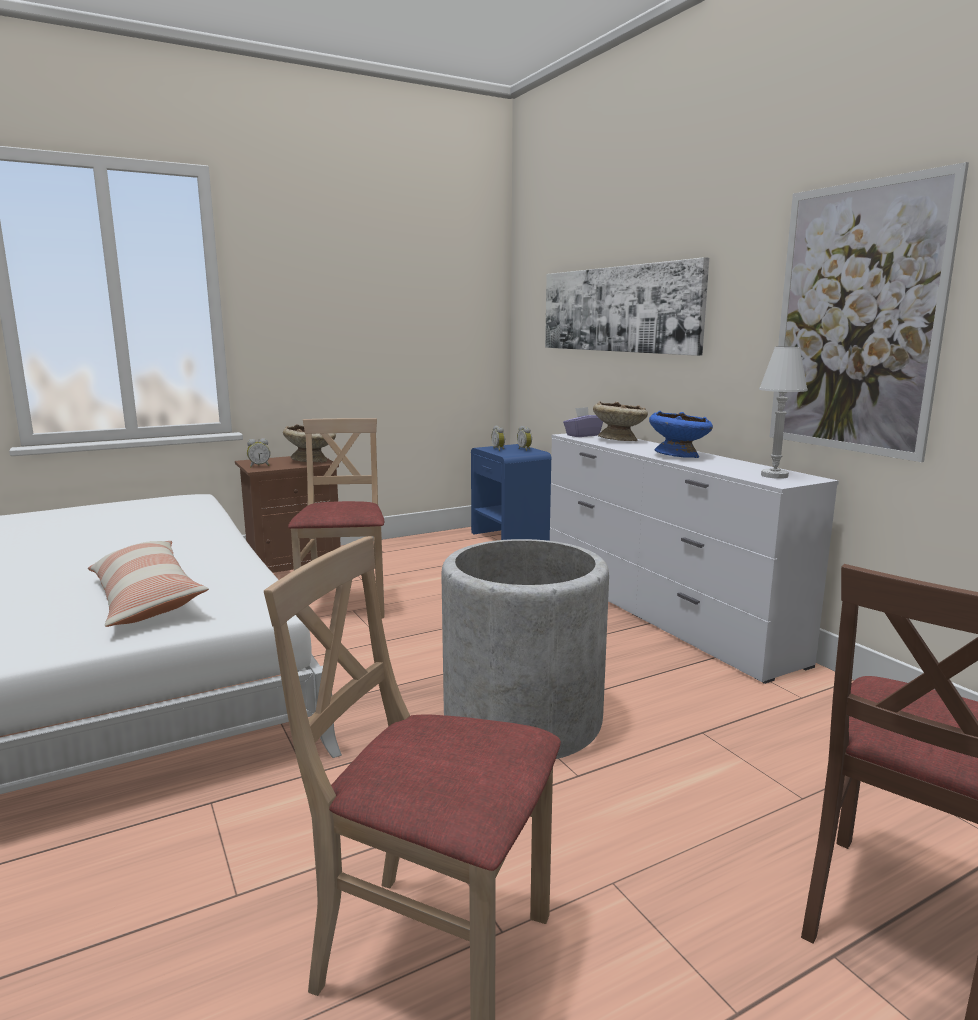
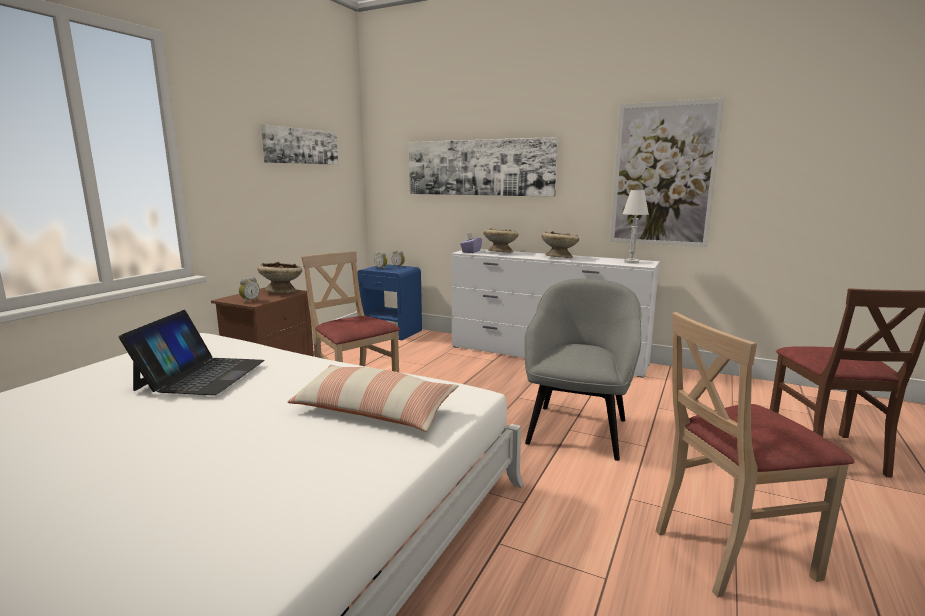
camera: 35 degrees left, 0 degrees up
(110, 530) = (201, 375): none -> laptop
(397, 285) = (301, 146): none -> picture
(523, 719) = (578, 429): grey planter -> grey armchair
(678, 456) = (559, 257): blue bowl -> beige bowl

